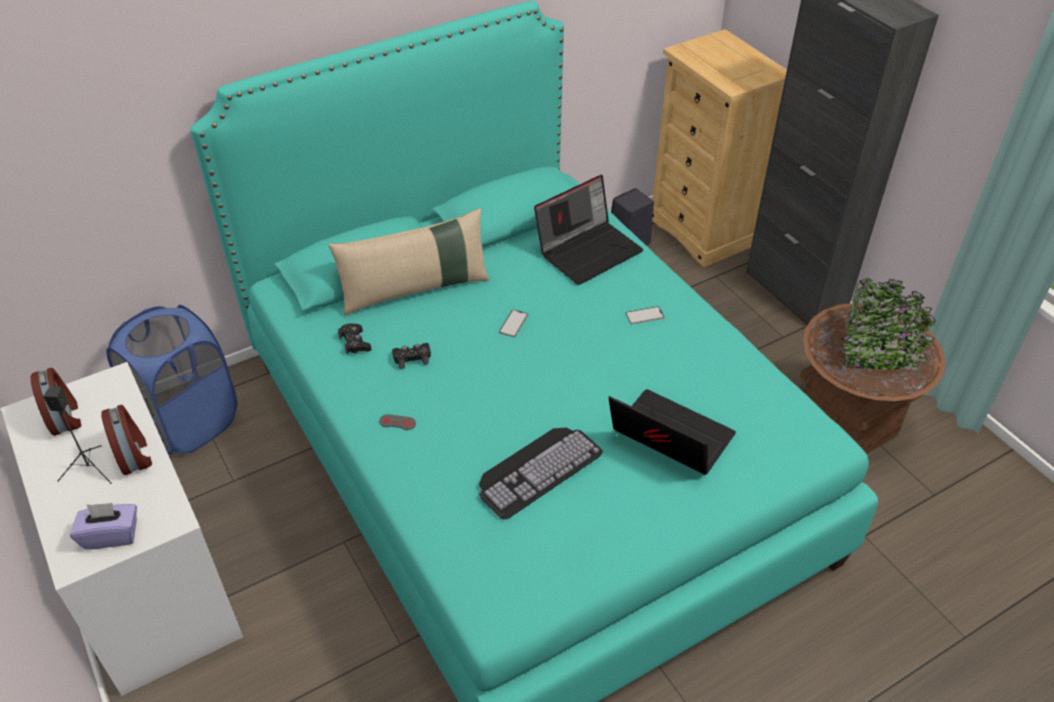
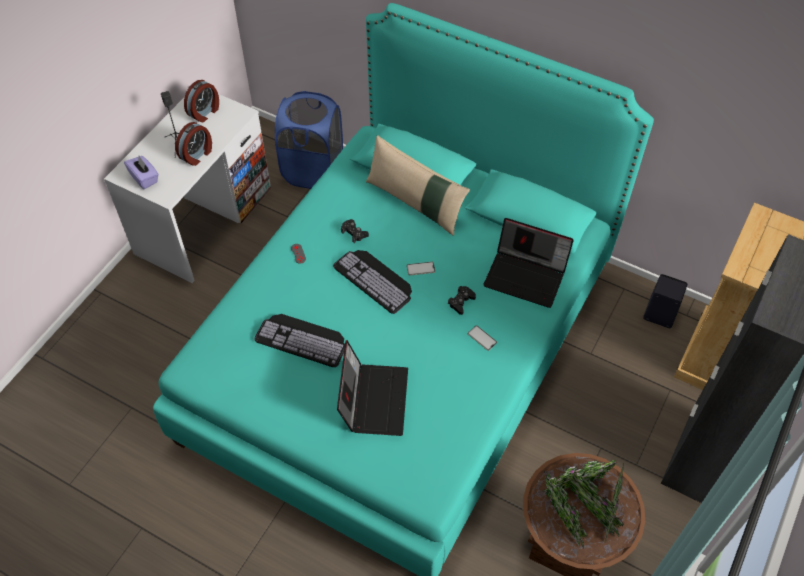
camera: 60 degrees right, 10 degrees up
(355, 343) = (348, 199): black game controller -> black game controller (461, 302)
(498, 366) = (376, 279): none -> keyboard

